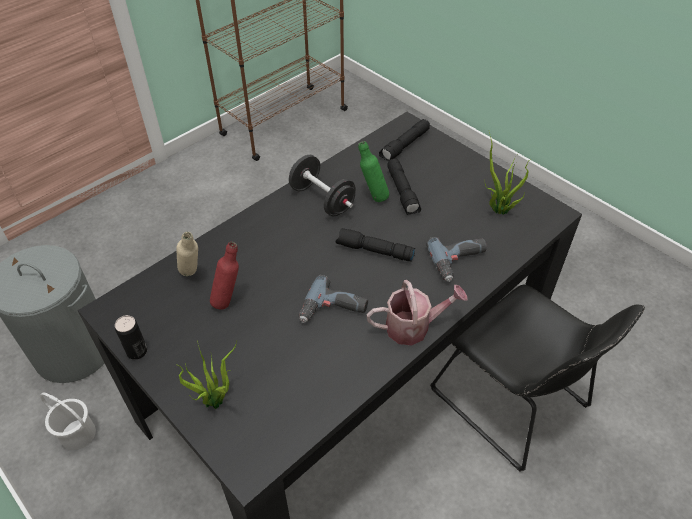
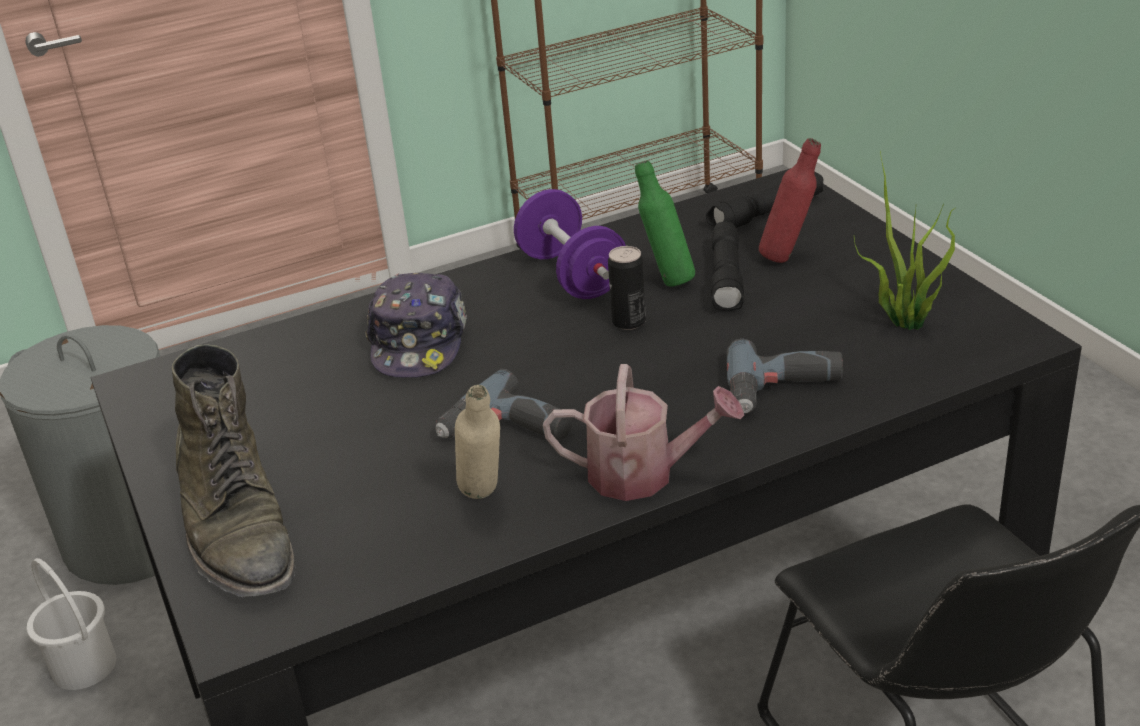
camera: 20 degrees right, 15 degrees down
(137, 351) = (149, 442): can -> can (628, 322)
(193, 276) = (294, 354): beige bottle -> beige bottle (485, 501)
(217, 401) = (237, 528): potted plant -> green boot
(229, 300) = (334, 394): red bottle -> red bottle (788, 257)
(260, 257) = (419, 342): none -> cap
(322, 199) = (572, 275): black dumbbell -> purple dumbbell
(374, 251) = (627, 356): black flashlight -> none

